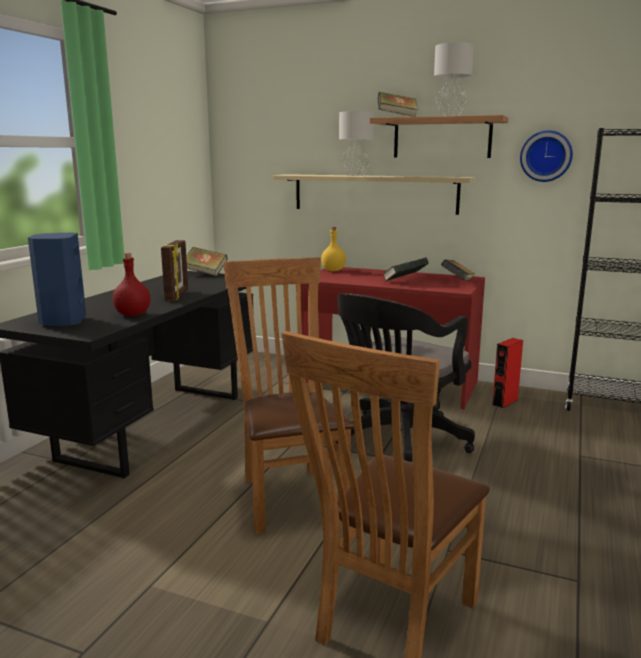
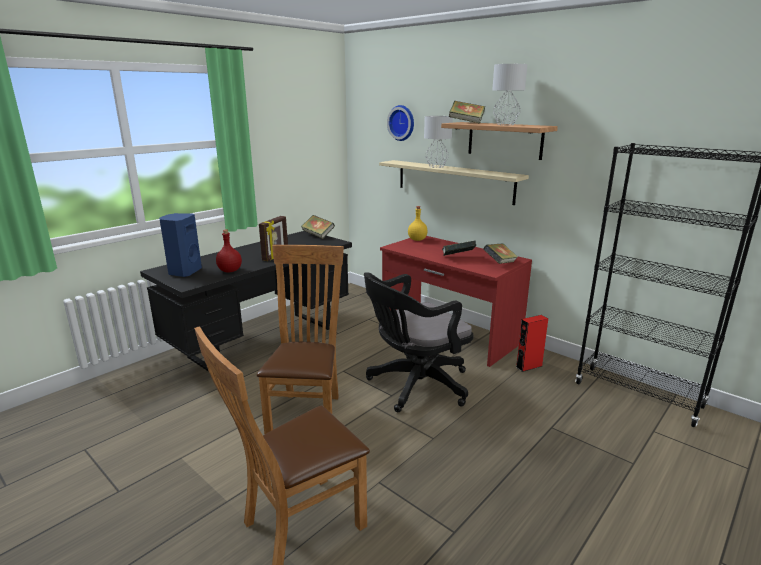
camera: 20 degrees right, 5 degrees up
(546, 156) = (587, 162): wall clock -> wall clock (402, 123)

